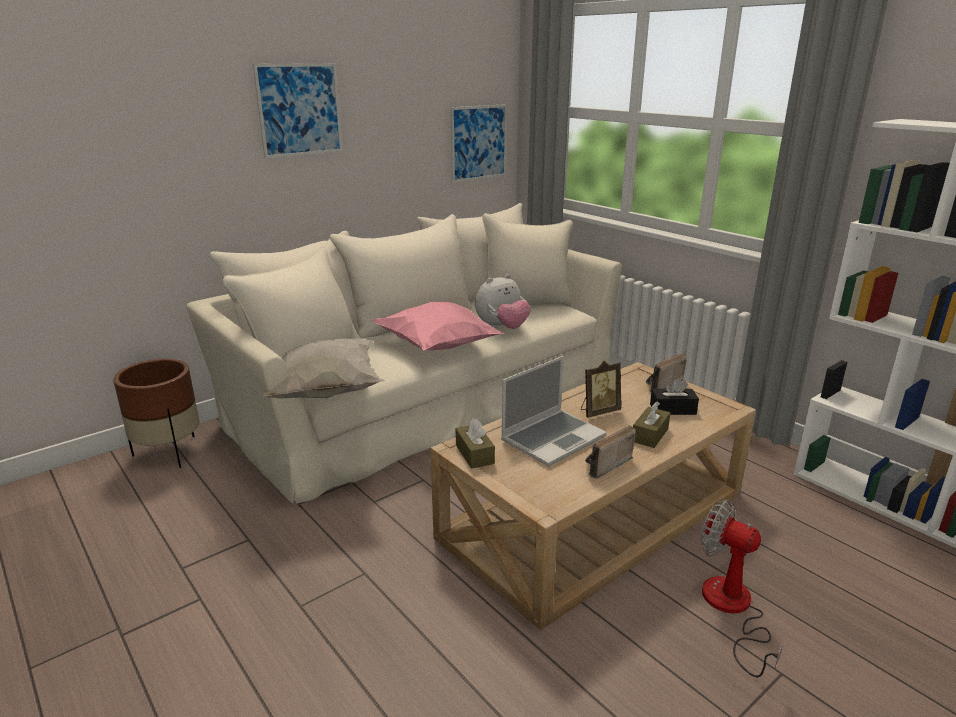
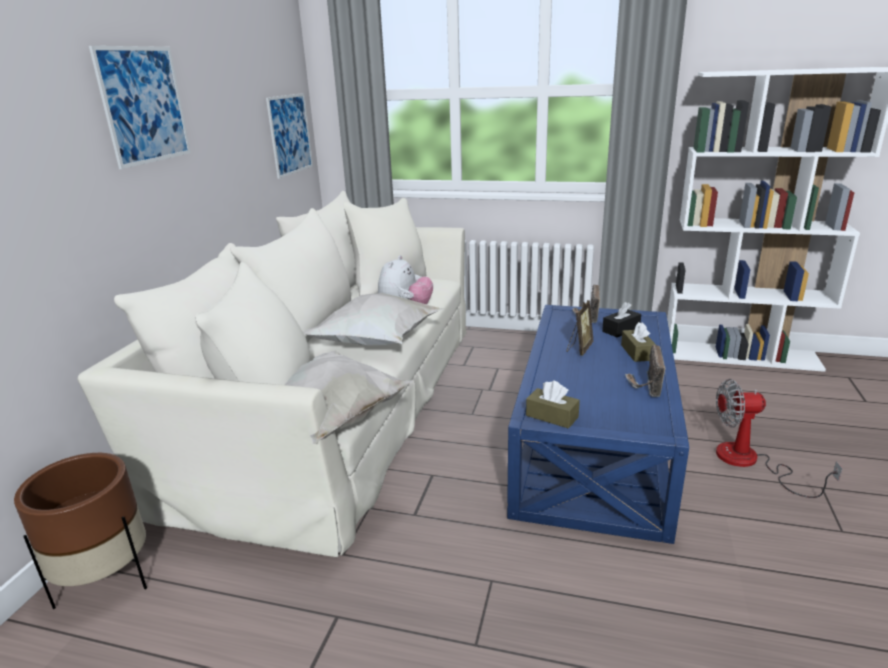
camera: 35 degrees left, 0 degrees up
(439, 348) = (378, 343): pink pillow -> white pillow
(553, 438) = (582, 380): laptop -> none
(592, 514) = (592, 440): beige coffee table -> blue coffee table

